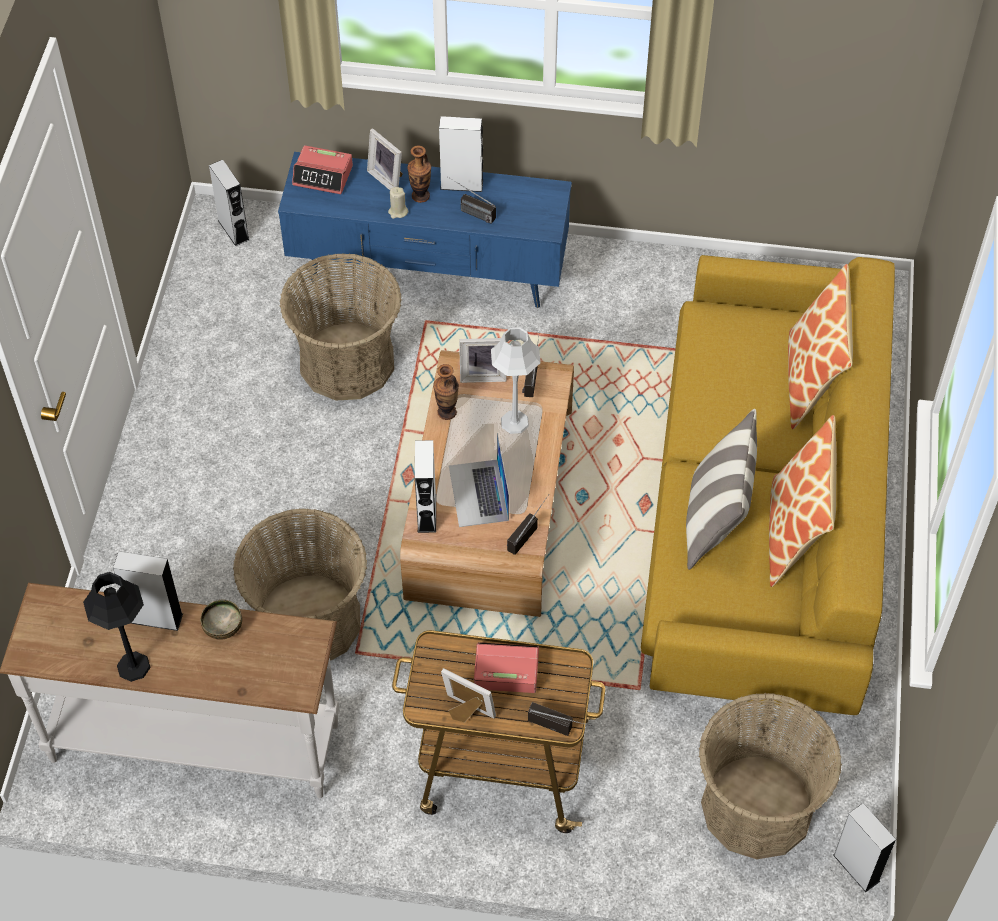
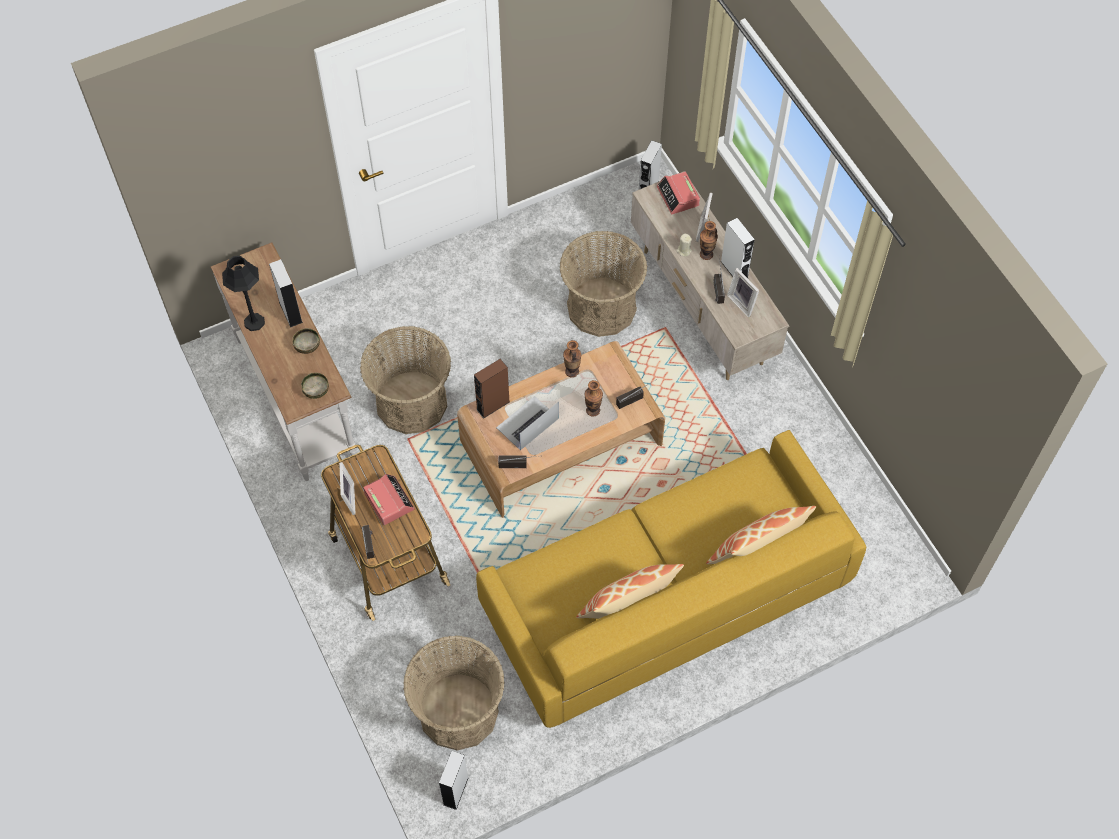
camera: 55 degrees right, 5 degrees up
(296, 653) = (316, 390): none -> bowl
(427, 513) = (493, 405): white speaker -> brown speaker
(429, 275) = (701, 307): blue tv stand -> beige tv stand
(483, 374) = (615, 372): picture frame -> picture frame (743, 302)
(514, 422) = (593, 410): grey table lamp -> vase
(715, 521) = (601, 559): pillow -> none

